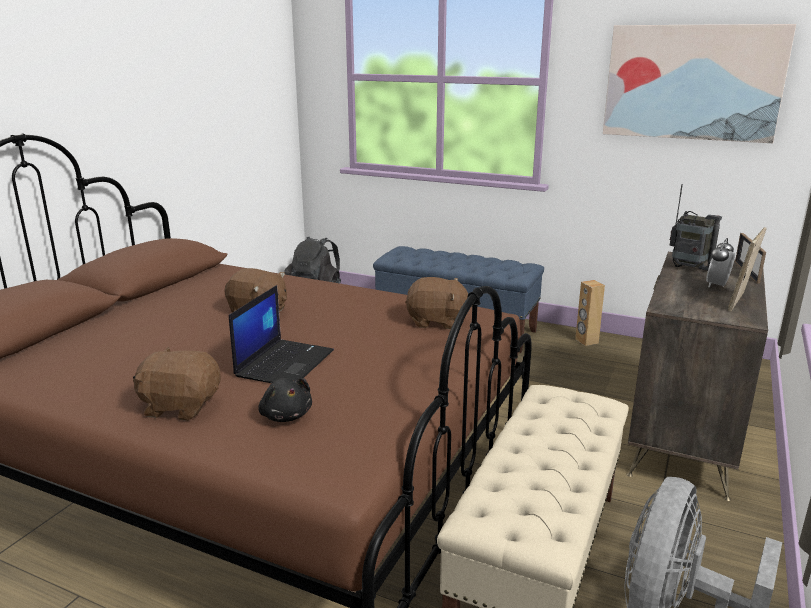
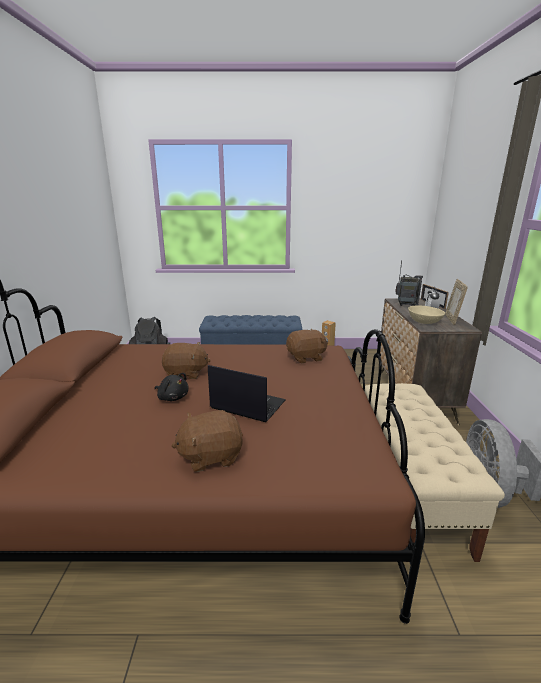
camera: 25 degrees left, 0 degrees up
(284, 363) = (246, 405): laptop -> laptop turned 60 degrees counterclockwise
(286, 415) = (292, 442): black plush toy -> black plush toy (172, 397)
(678, 298) = (424, 322): none -> beige bowl
(692, 82) = (371, 206): picture -> none

